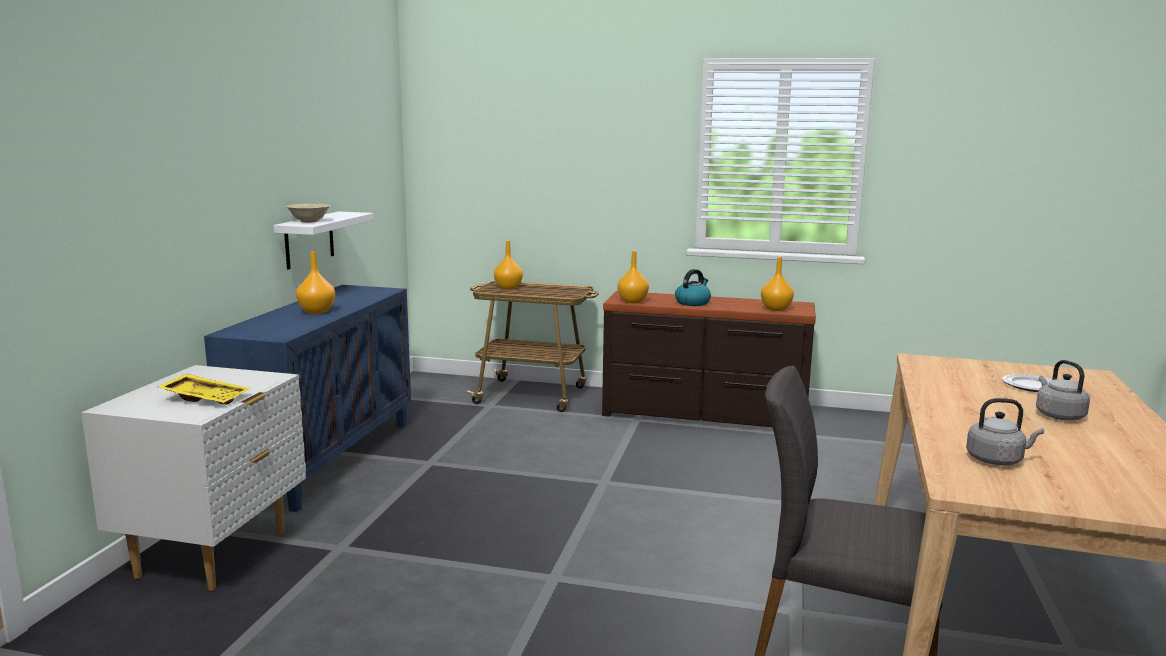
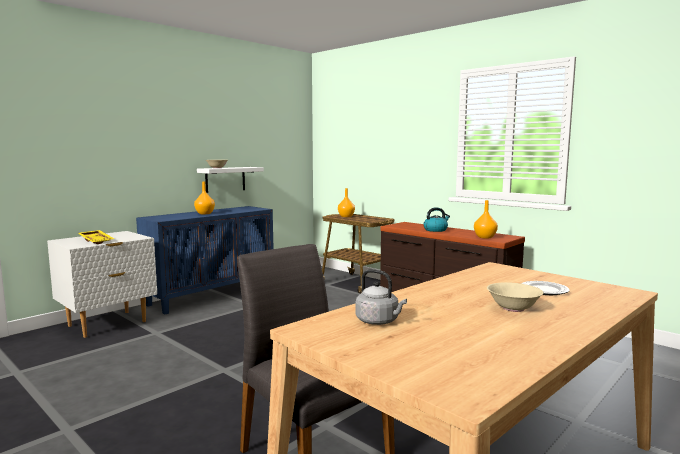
camera: 30 degrees right, 5 degrees down
(633, 301) = (399, 226): orange vase -> none
(1058, 415) = (513, 308): grey kettle -> beige bowl

